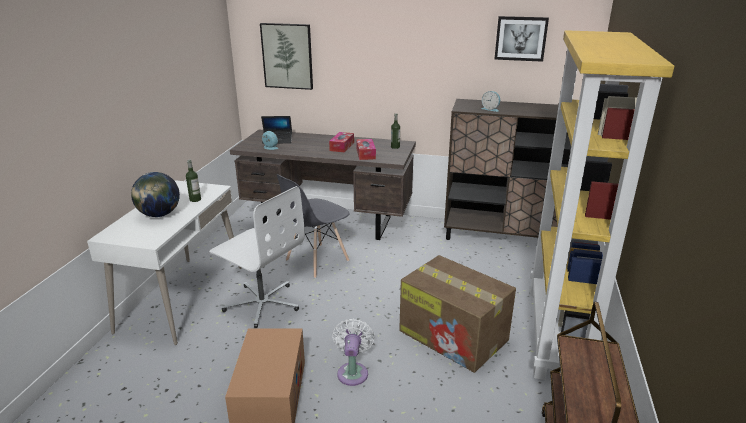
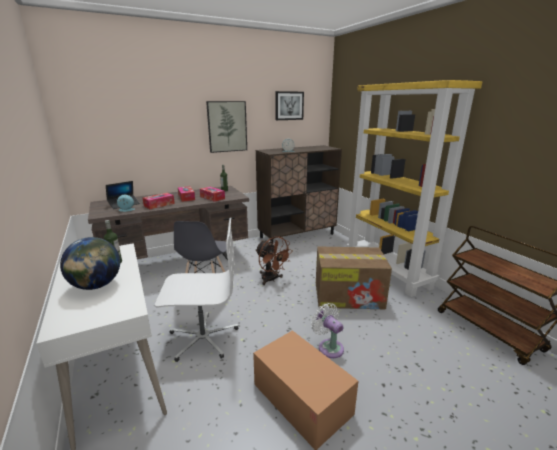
camera: 40 degrees left, 5 degrees down
(287, 56) = (114, 130): picture -> picture (227, 126)
(304, 149) = (159, 205): none -> tissue box
(393, 278) = (271, 280): none -> brown fan

